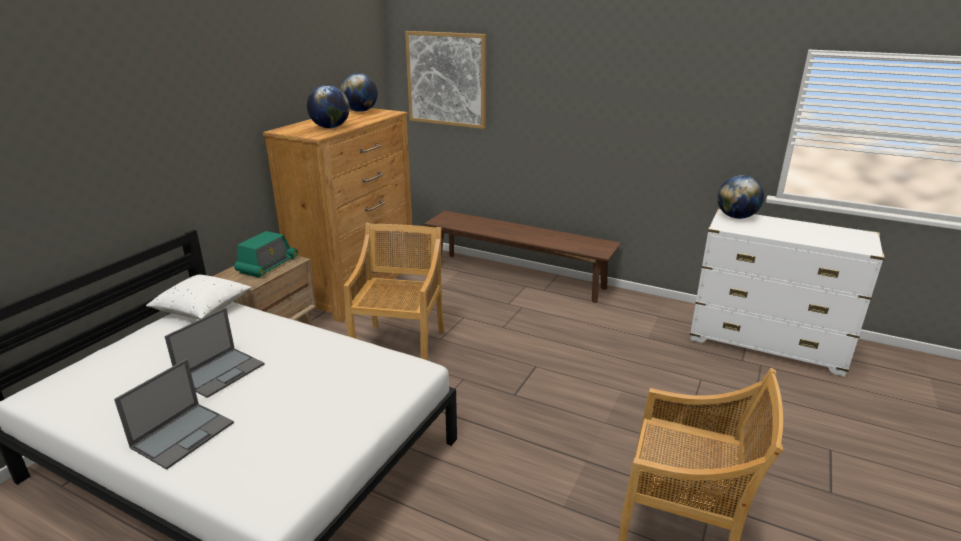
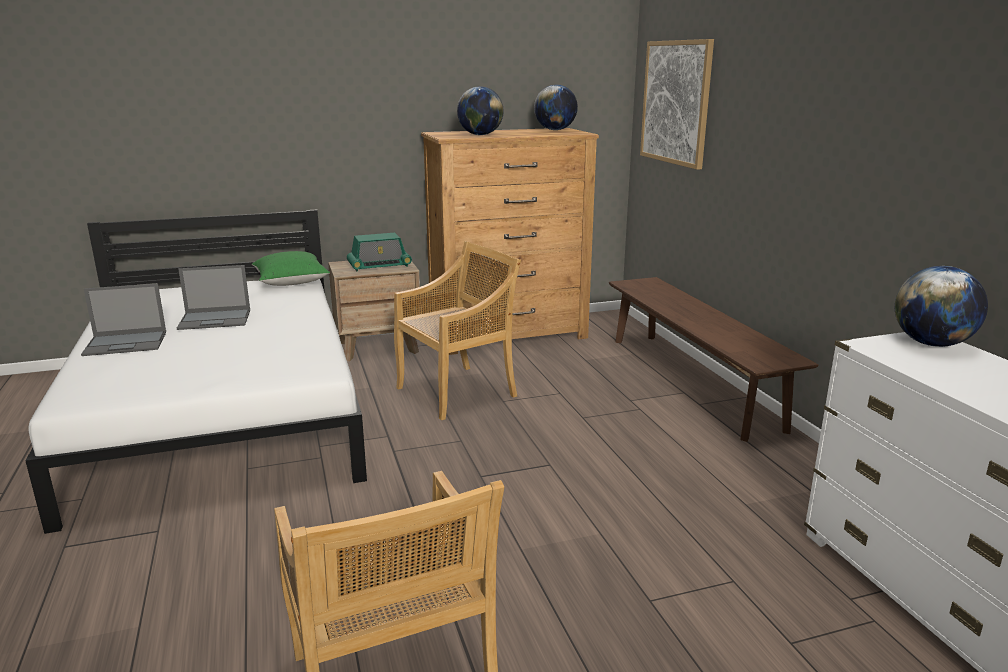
camera: 45 degrees right, 5 degrees down
(203, 309) = (291, 282): white pillow -> green pillow

